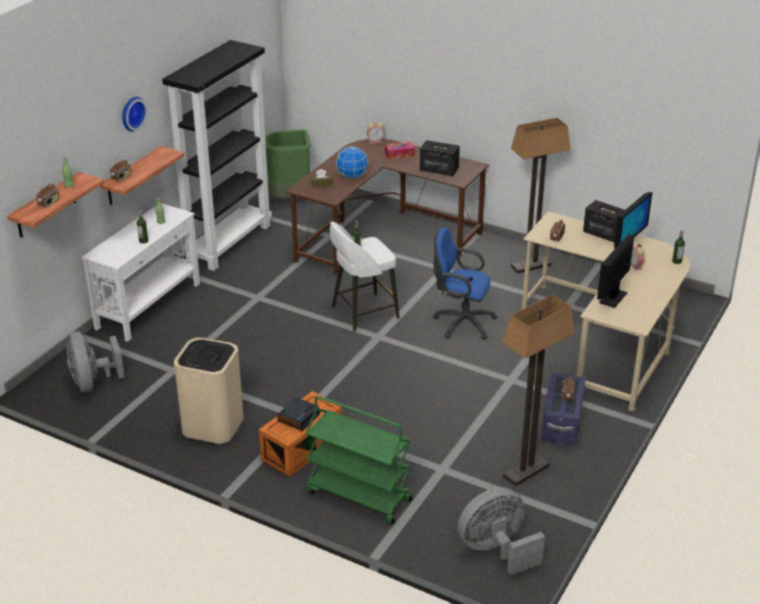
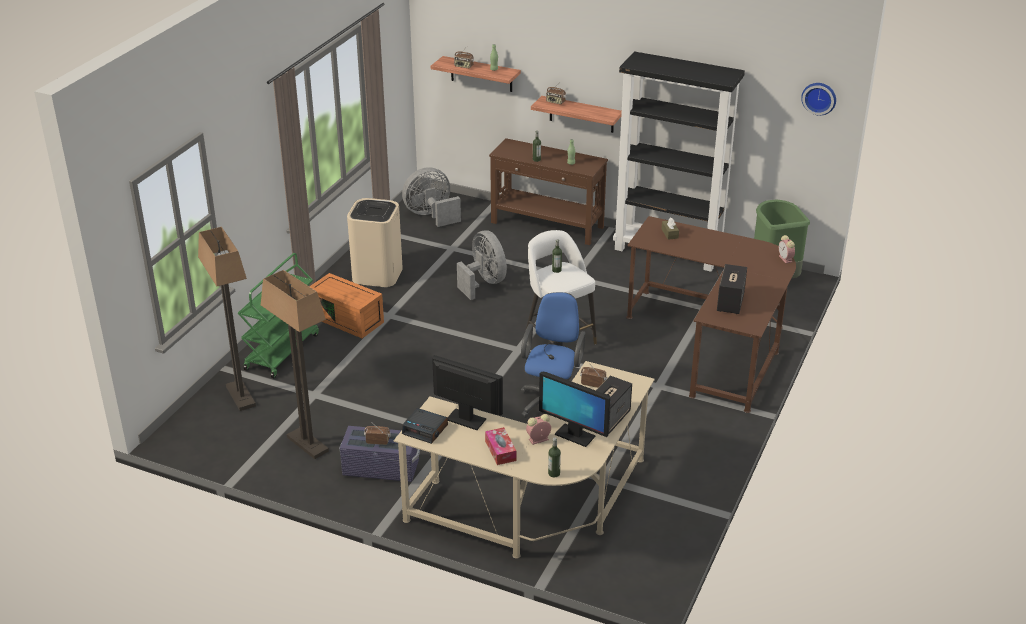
camera: 85 degrees right, 0 degrees up
(131, 113) = (593, 60): wall clock -> wall clock (819, 97)
(149, 306) = (547, 225): white console table -> brown console table
(298, 417) = (343, 289): alarm clock -> alarm clock (425, 429)
(352, 176) = (693, 249): globe -> none
(399, 154) = (760, 275): tissue box -> tissue box (500, 451)
(496, 550) = (205, 426): grey fan -> grey fan (484, 283)
(530, 266) = (684, 451): floor lamp -> floor lamp (240, 396)

